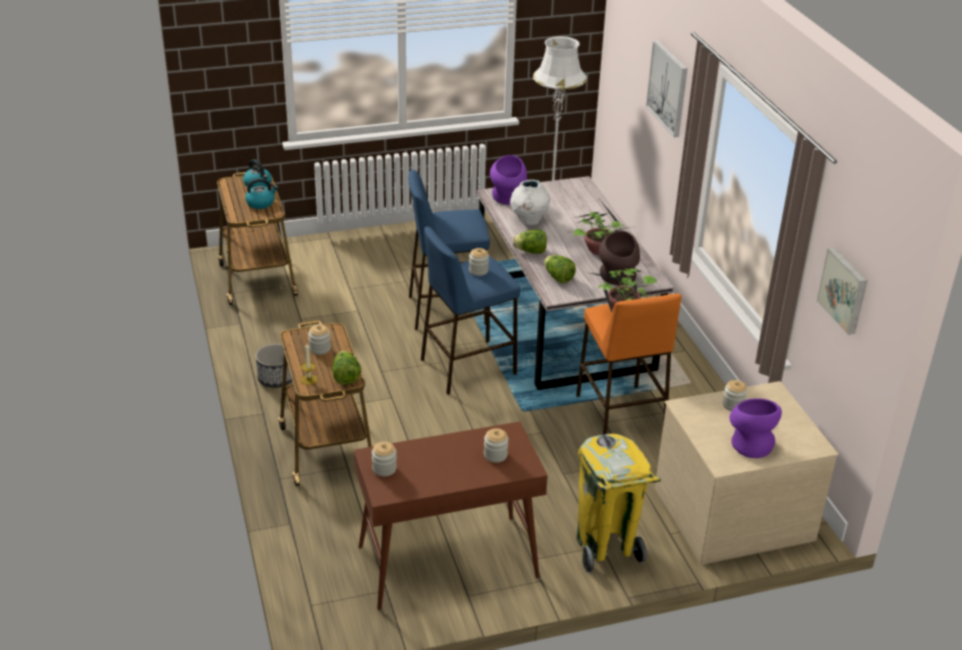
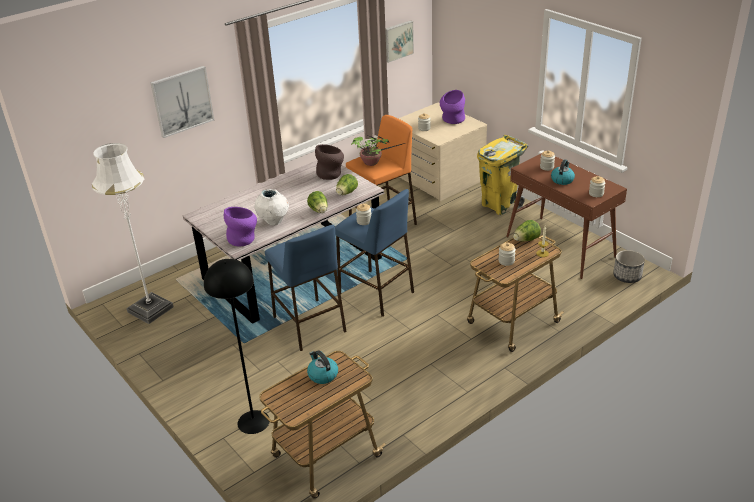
camera: 110 degrees left, 0 degrees up
(258, 184) = (288, 391): kettle -> kettle (562, 180)
(276, 379) = (460, 378): planter -> planter (627, 276)
(334, 254) = (253, 422): none -> black floor lamp
(598, 250) = (298, 187): potted plant -> none

